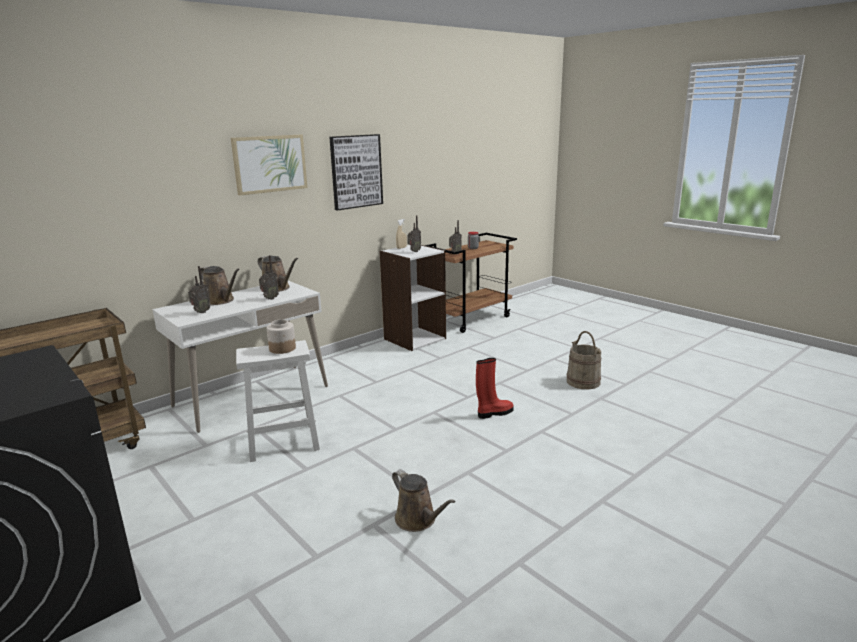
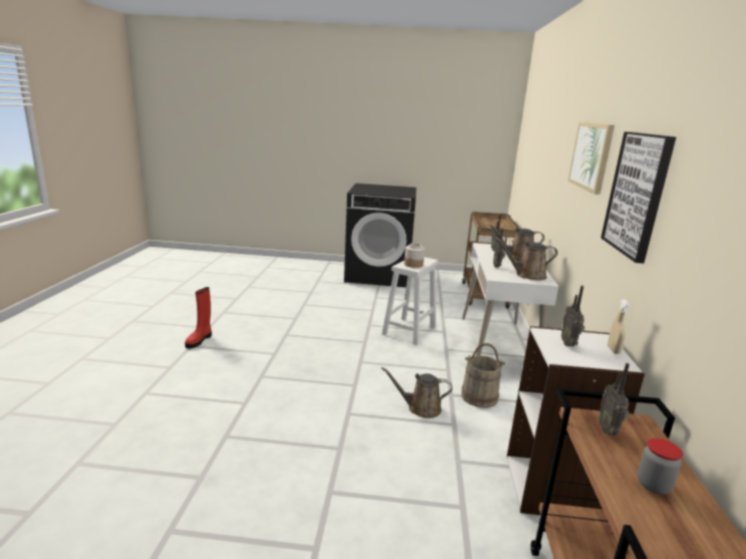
camera: 135 degrees right, 0 degrees up
(418, 520) = (276, 326): brown watering can -> brown watering can (420, 408)
(494, 413) = (303, 405): red boot -> red boot (199, 340)
(583, 382) = (237, 503): beige bucket -> beige bucket (479, 397)

